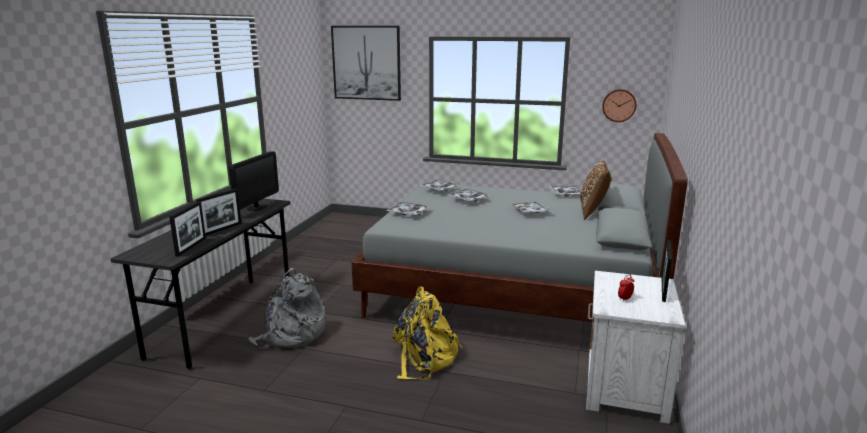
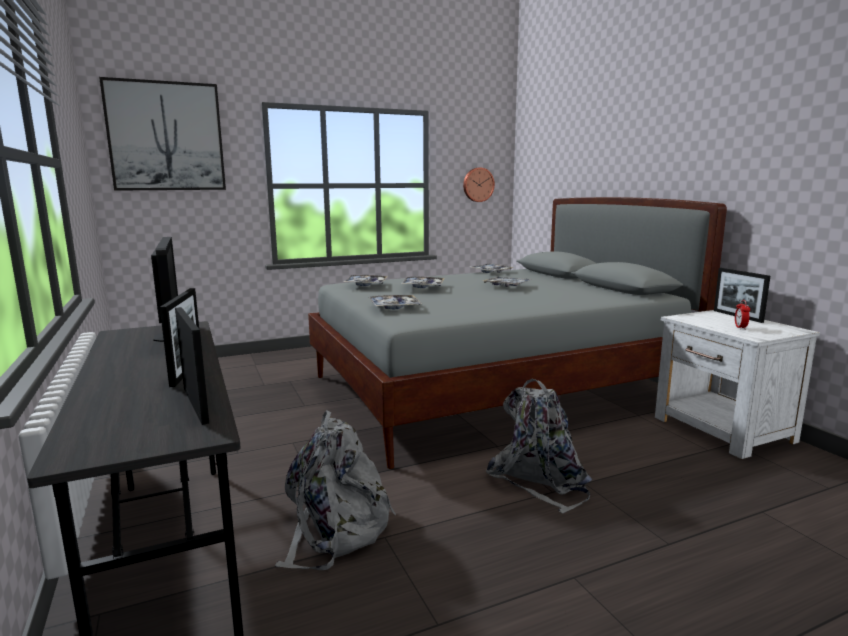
camera: 40 degrees left, 5 degrees down
(424, 358) = (541, 479): yellow backpack -> grey backpack
(593, 212) = (552, 278): brown pillow -> none

